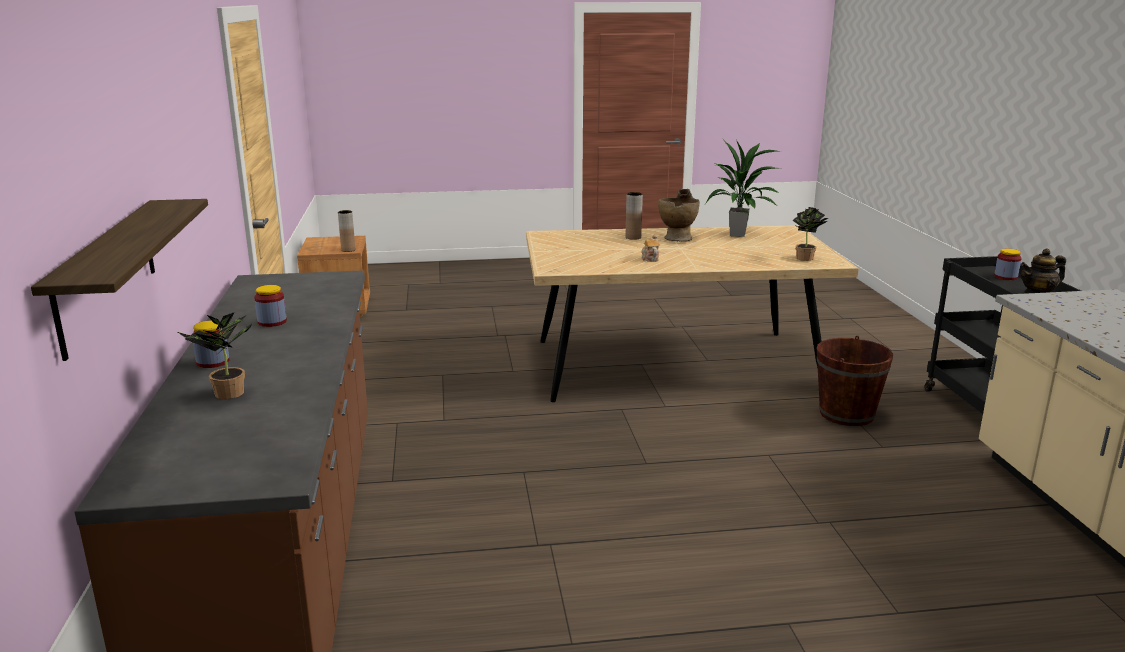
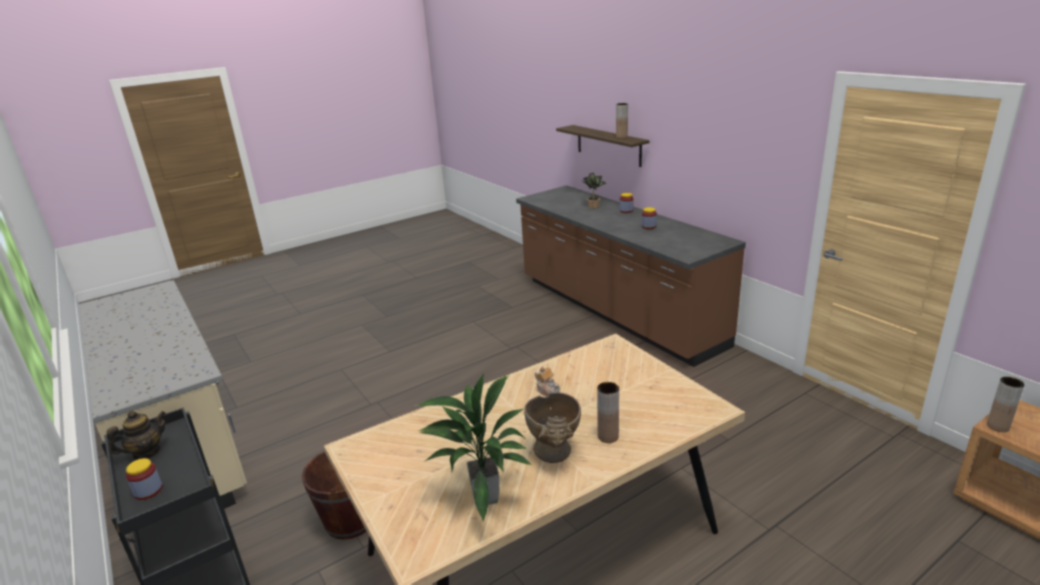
camera: 155 degrees right, 5 degrees up
(156, 214) = (621, 137): none -> brown vase
(806, 259) = (382, 447): potted plant -> none

